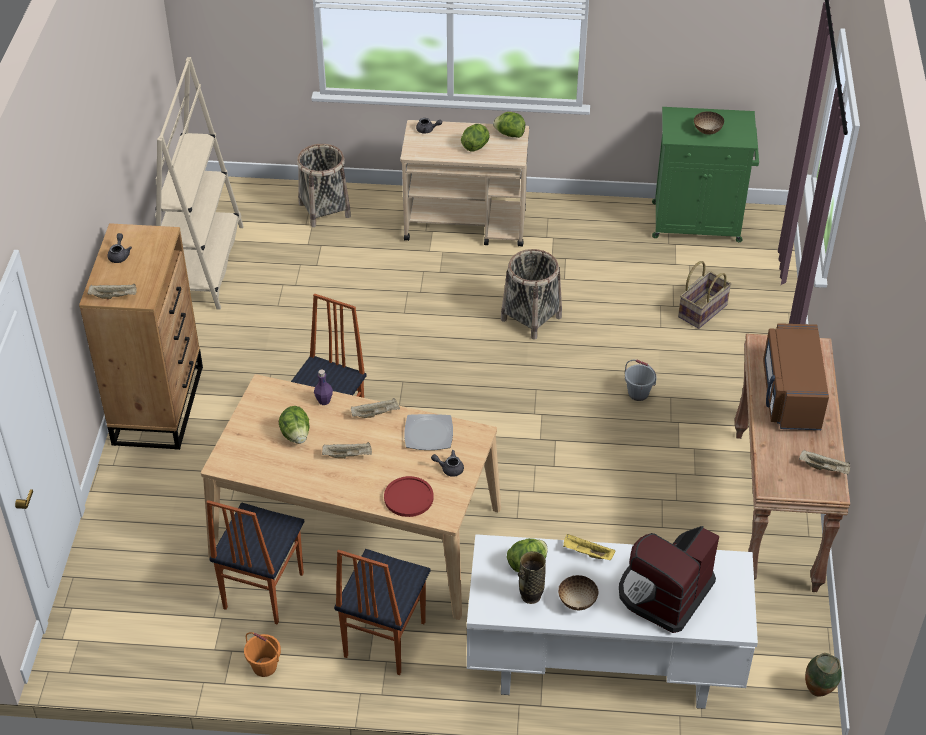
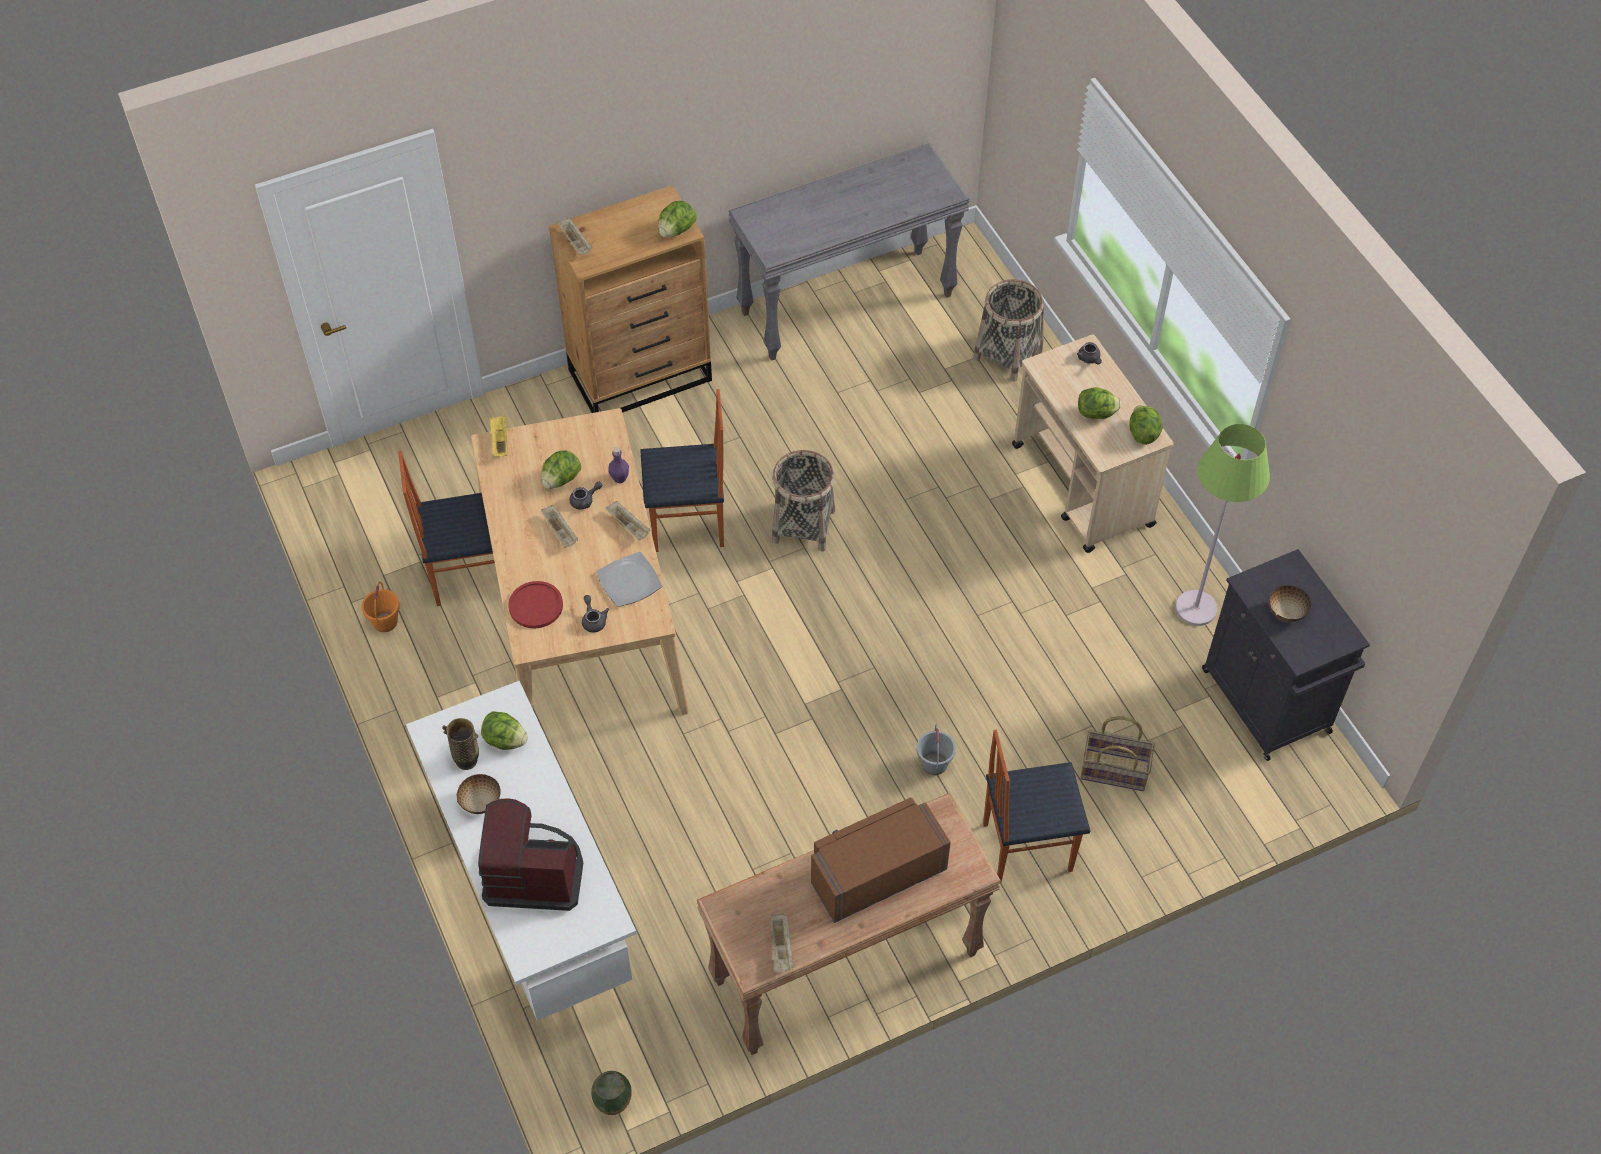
camera: 60 degrees right, 10 degrees up
(119, 255) = (633, 216): grey teapot -> grey teapot (585, 500)
(159, 238) = (676, 230): none -> lettuce
(200, 266) = (846, 303): beige bookcase -> grey console table
(383, 639) = (466, 696): chair -> chair (1026, 846)
(531, 318) = (979, 613): basket -> basket (803, 526)
(587, 553) = (548, 784): yellow tray -> yellow tray (500, 441)
(604, 220) = (1196, 609): none -> green floor lamp
(698, 222) = (1267, 703): green cabinet -> black cabinet

